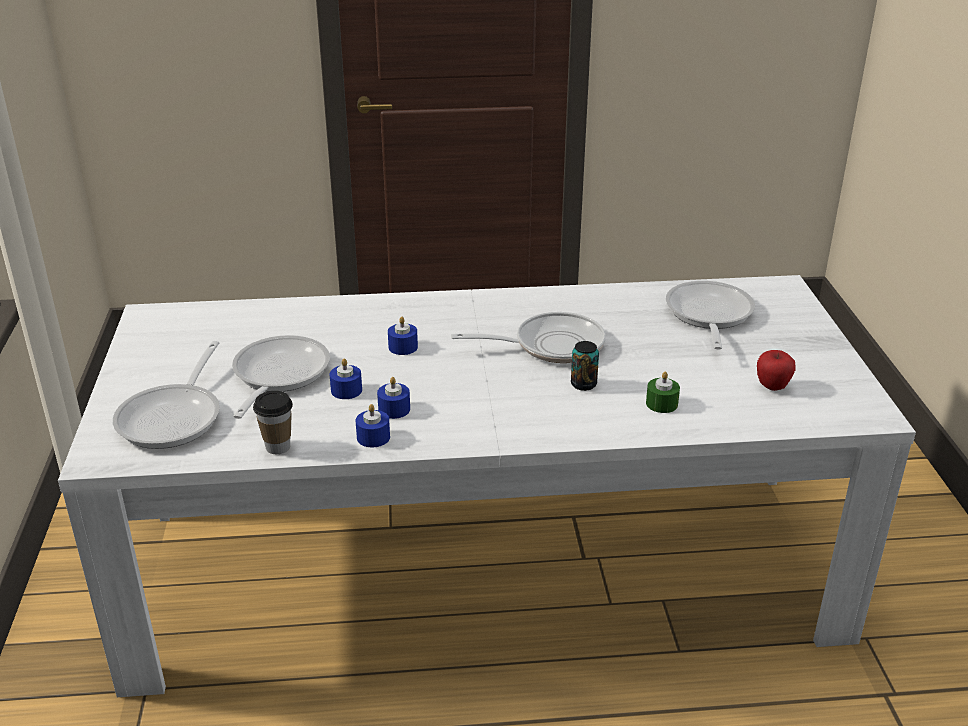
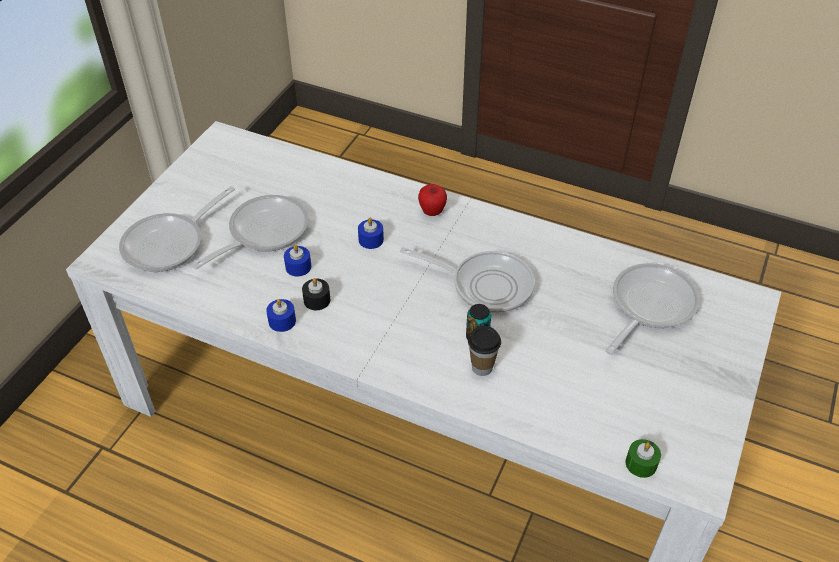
camera: 30 degrees right, 15 degrees up
(278, 447) = (213, 301): cup -> cup (482, 367)
(394, 409) = (317, 300): blue candle -> black candle
(661, 404) = (523, 385): green candle -> green candle (641, 463)
(772, 387) = (635, 410): apple -> apple (432, 212)

